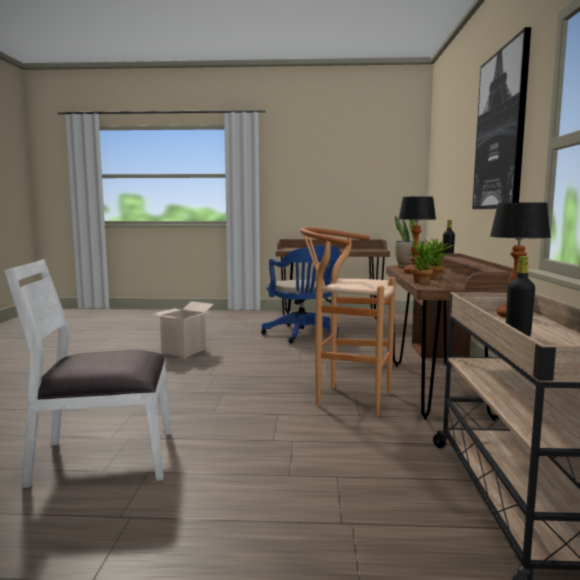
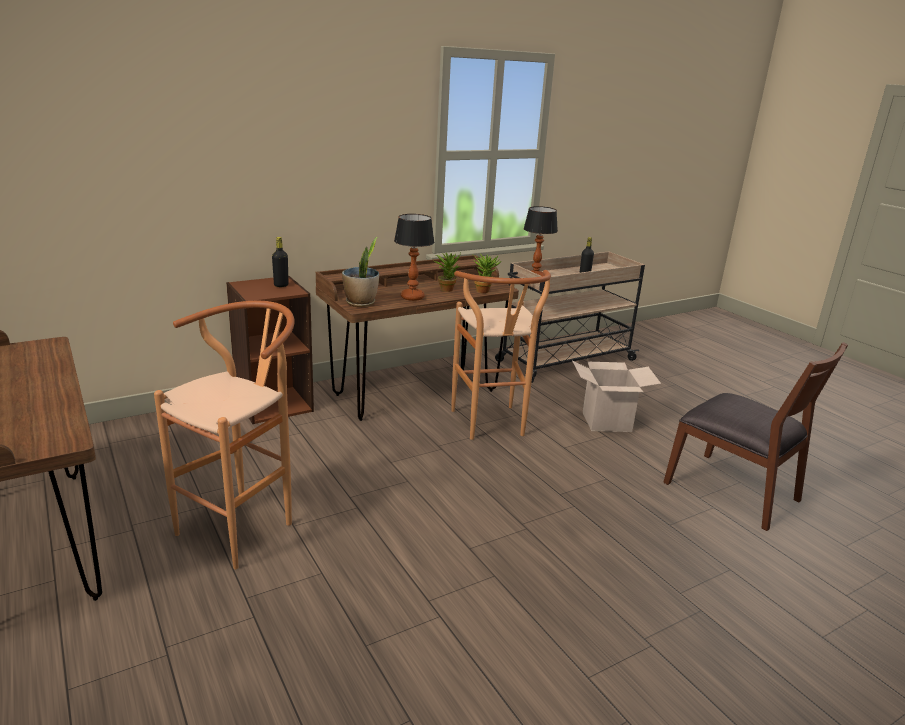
camera: 125 degrees left, 15 degrees up
(103, 458) = (733, 491): white chair -> brown chair
(183, 351) = (460, 616): cardboard box -> cardboard box (606, 422)
(303, 335) = (245, 525): blue office chair -> brown stool
(500, 130) = (330, 125): picture -> none

